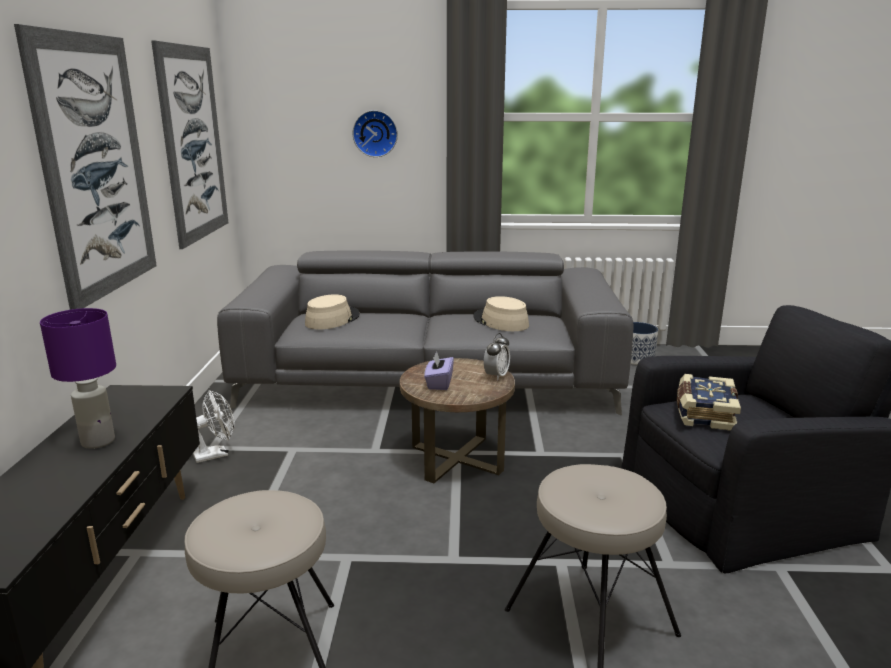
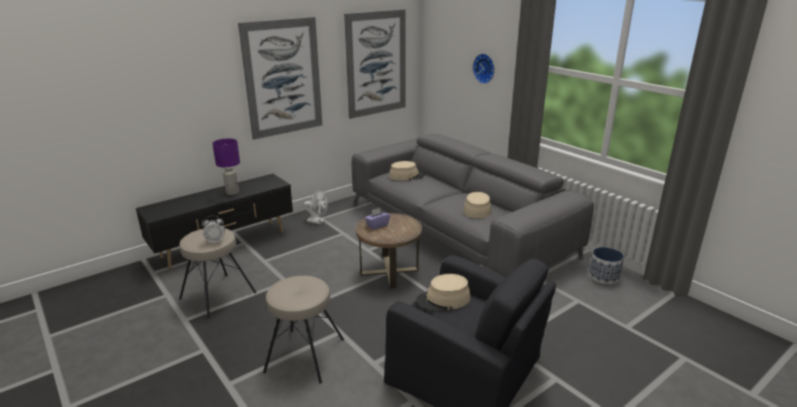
camera: 50 degrees right, 5 degrees up
(496, 376) = (407, 234): alarm clock -> alarm clock (215, 241)
(704, 413) = (443, 300): book -> beige hat

